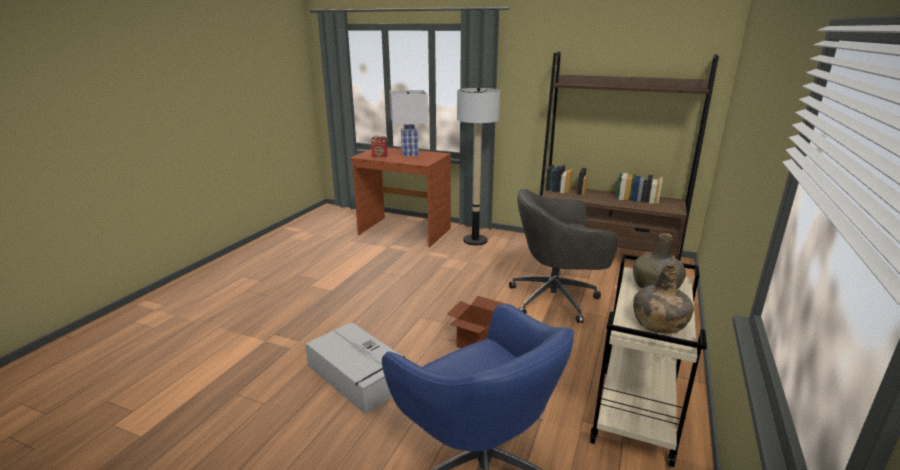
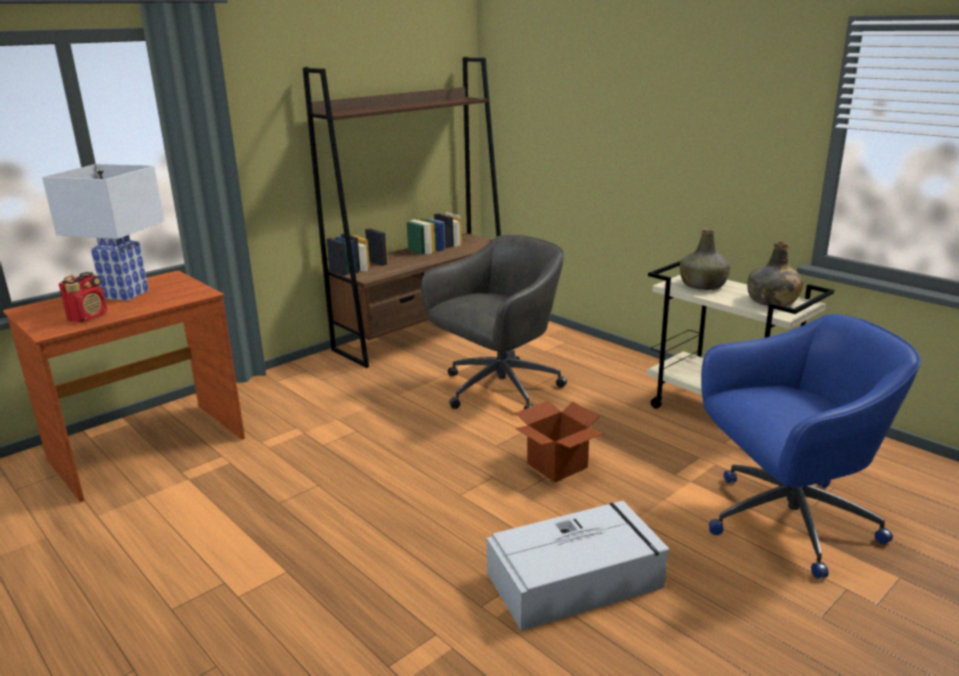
camera: 65 degrees left, 0 degrees up
(475, 240) = (274, 397): floor lamp -> none
(556, 299) = (498, 390): grey office chair -> grey office chair turned 150 degrees counterclockwise

